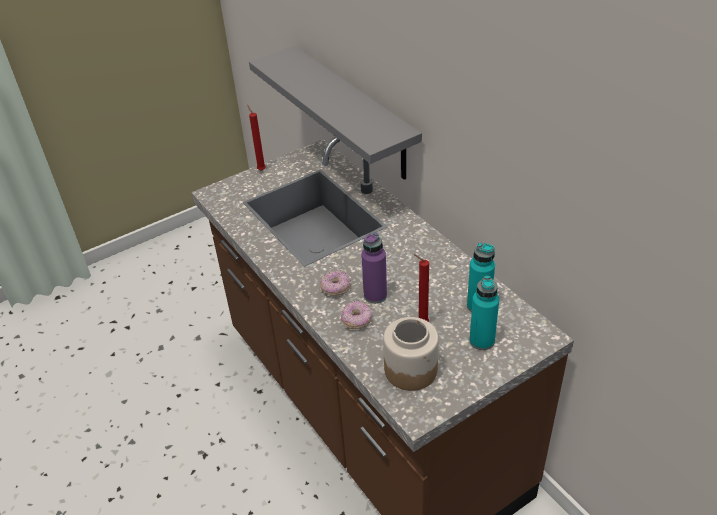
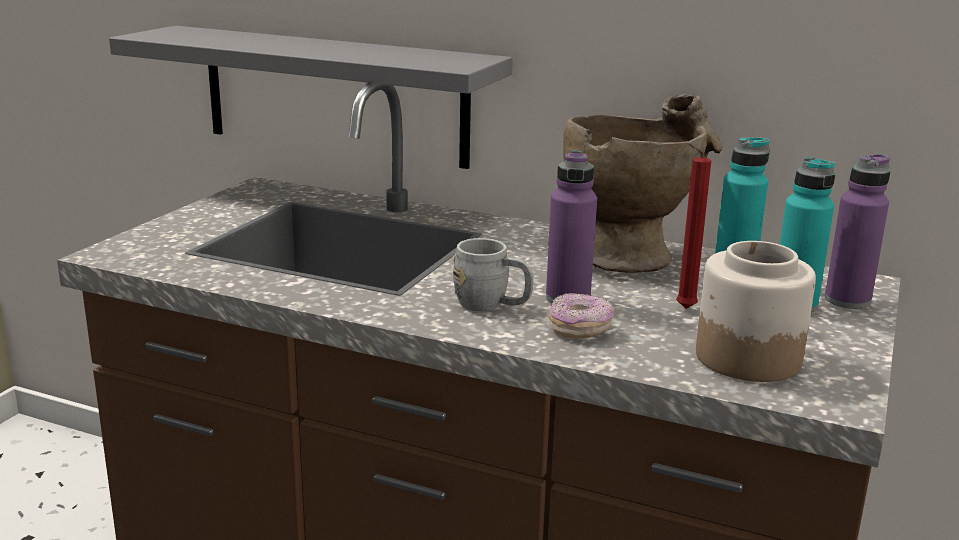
camera: 35 degrees left, 20 degrees down
(261, 169) = (178, 217): red candle -> none
(336, 288) = (491, 305): donut -> grey mug
(444, 270) = (632, 255): none -> beige vase
(515, 348) = (847, 300): none -> purple bottle

